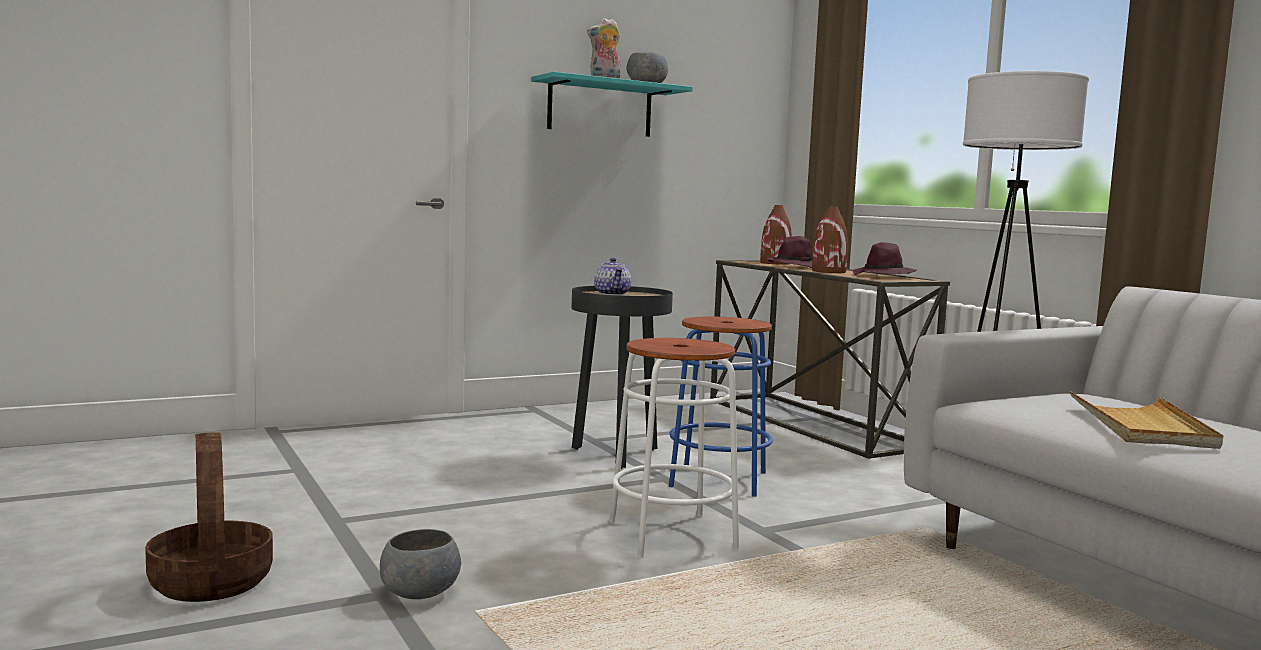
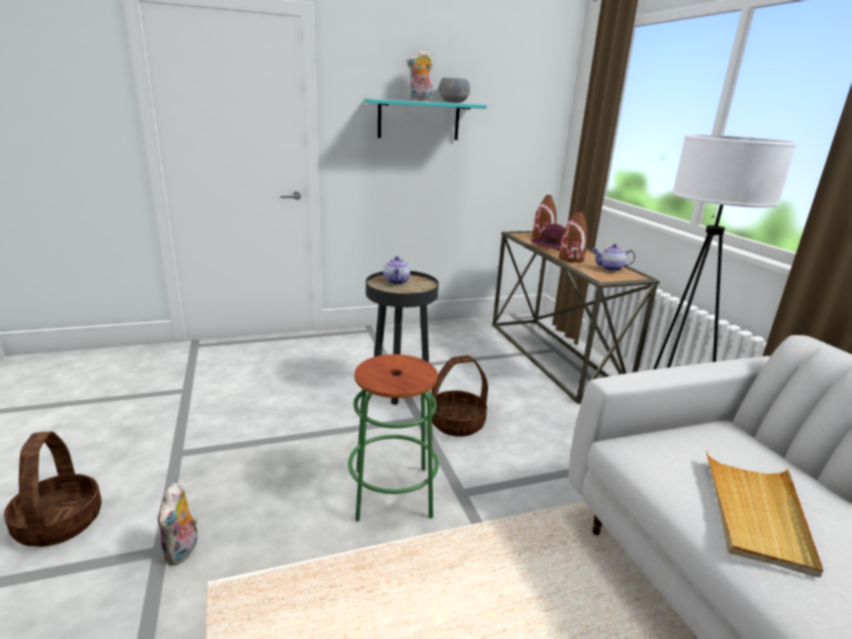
camera: 10 degrees right, 15 degrees up
(418, 593) = (183, 551): grey bowl -> plush toy
(672, 535) = (392, 493): white stool -> green stool
(718, 479) = (457, 423): blue stool -> basket
(884, 276) = (610, 269): purple hat -> teapot

